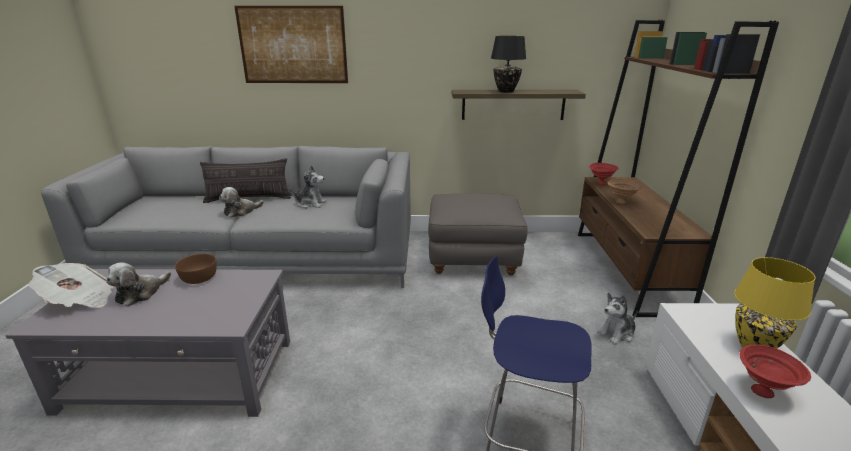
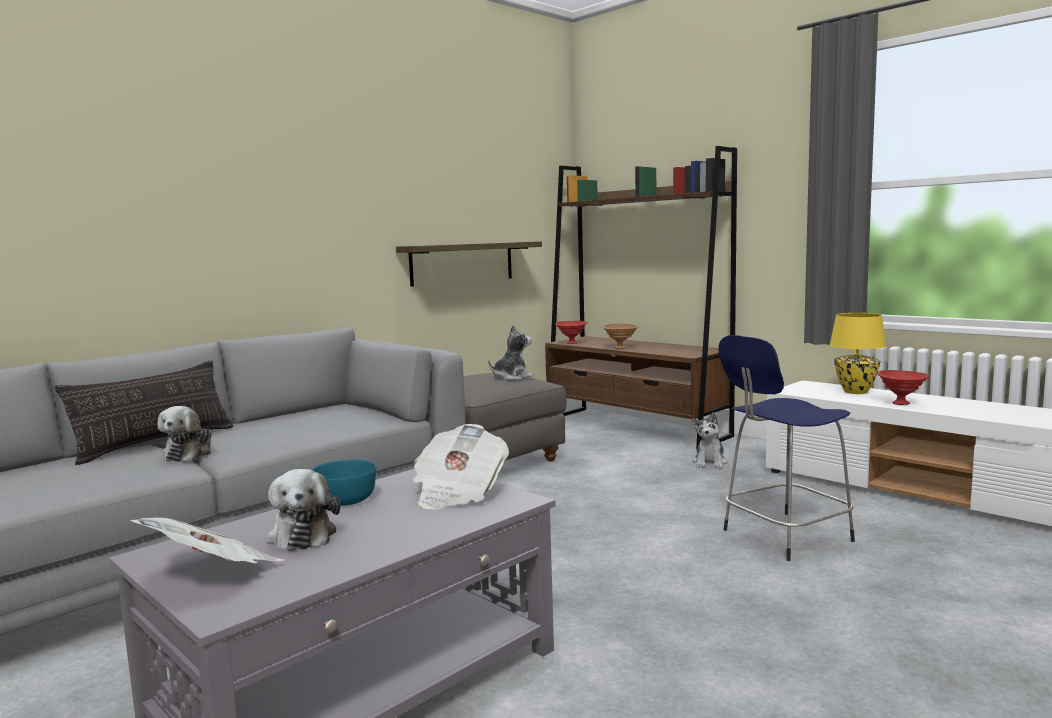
camera: 45 degrees left, 15 degrees down
(198, 278) = (345, 500): brown bowl -> turquoise bowl
(232, 301) = (458, 493): none -> newspaper
(293, 45) = (169, 182): picture -> none
(310, 204) = (286, 422): plush toy -> plush toy (511, 377)
(506, 91) = (464, 243): black table lamp -> none

